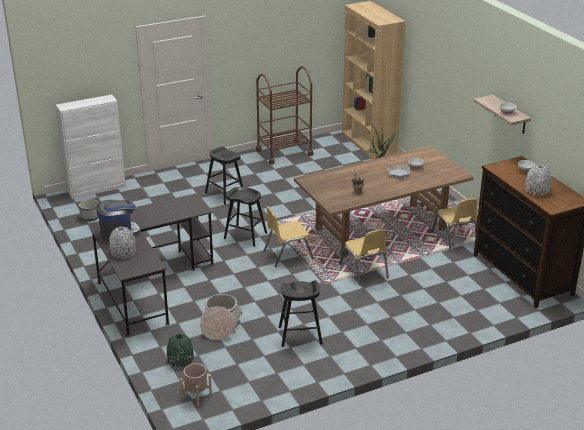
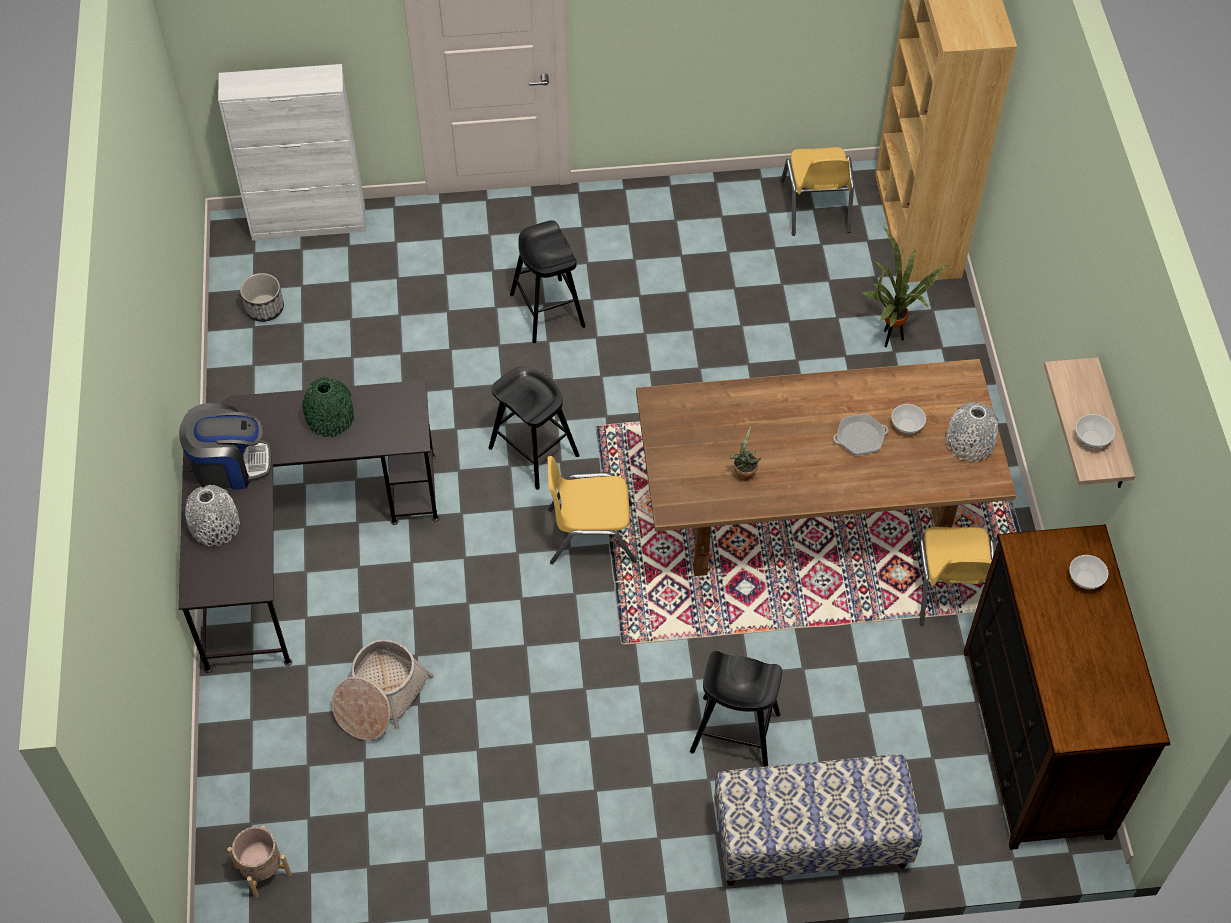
camera: 20 degrees right, 25 degrees up
(180, 359) = (273, 766): green vase -> green vase (330, 418)
(284, 152) = (725, 205): brown cart -> none
(300, 335) = (513, 774): black stool -> black stool (735, 733)
(364, 271) = (717, 630): yellow chair -> yellow chair (816, 206)
(449, 325) = (810, 841): none -> bench
(537, 190) = (1071, 658): grey vase -> grey vase (969, 443)

